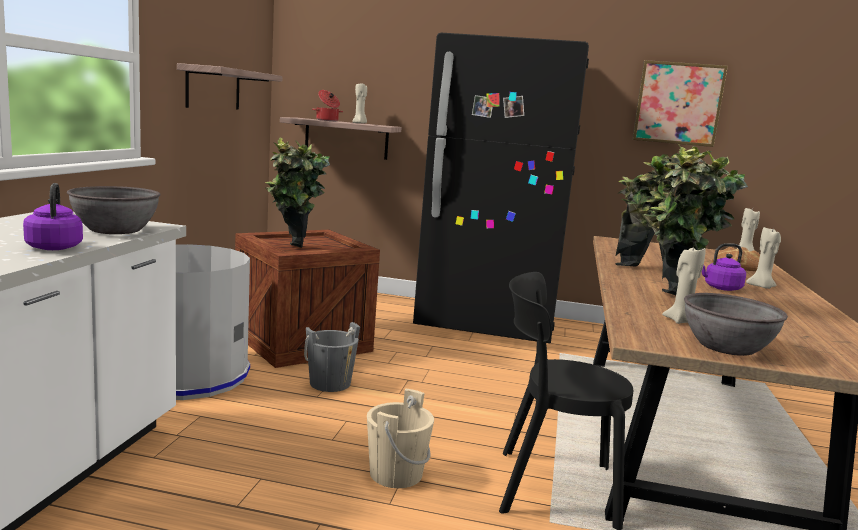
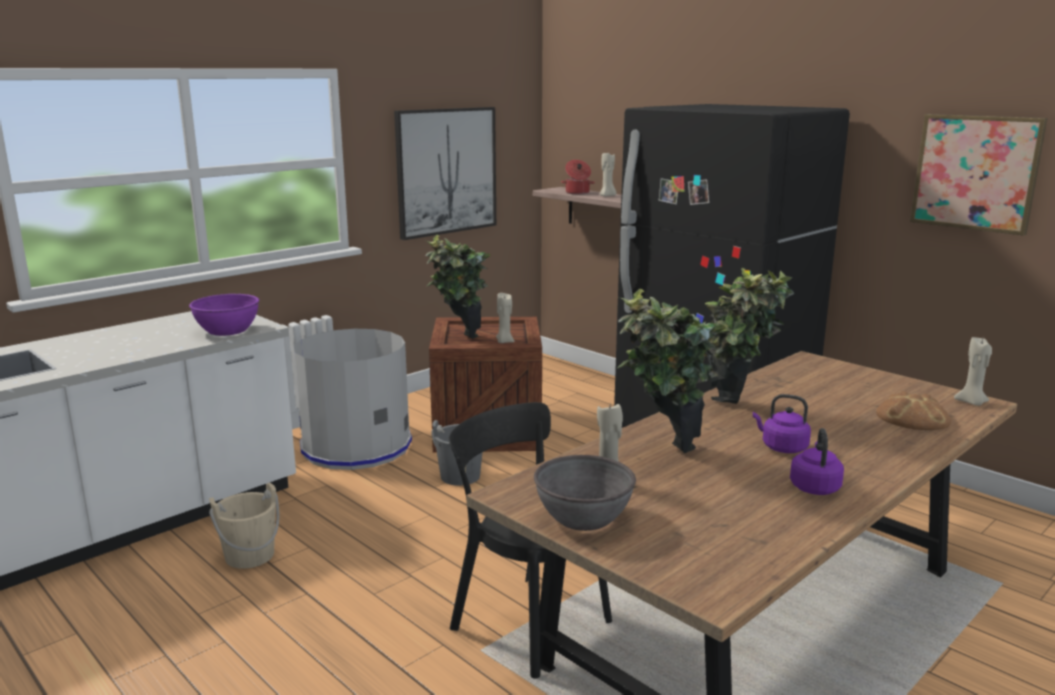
camera: 35 degrees right, 5 degrees up
(54, 247) = (158, 347): purple kettle -> purple kettle (814, 486)
(115, 230) = (227, 330): grey bowl -> purple bowl
(213, 88) = (446, 171): shelf -> picture
(396, 474) = (410, 571): beige bucket -> beige bucket (249, 555)
(761, 287) = (853, 453): beige candle -> beige candle (504, 342)

